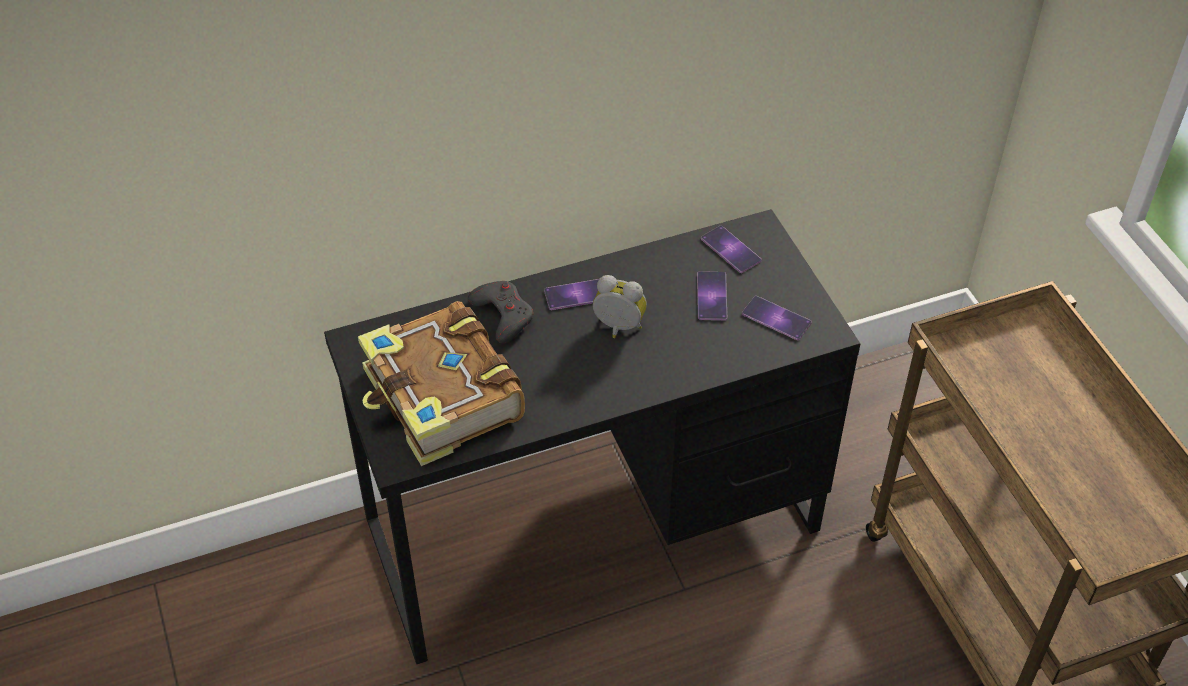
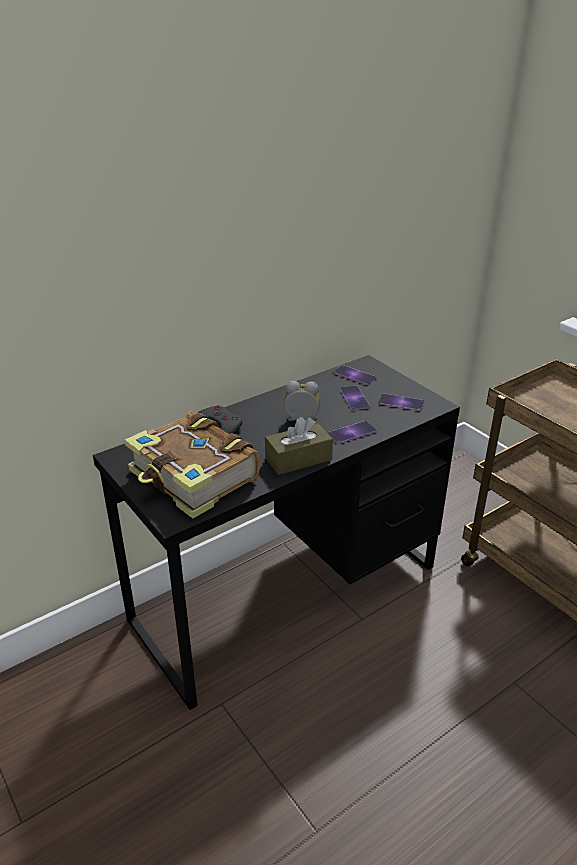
camera: 15 degrees left, 15 degrees down
(578, 294) = (266, 409): phone -> phone (352, 432)
(589, 395) = (298, 459): none -> brown tissue box

